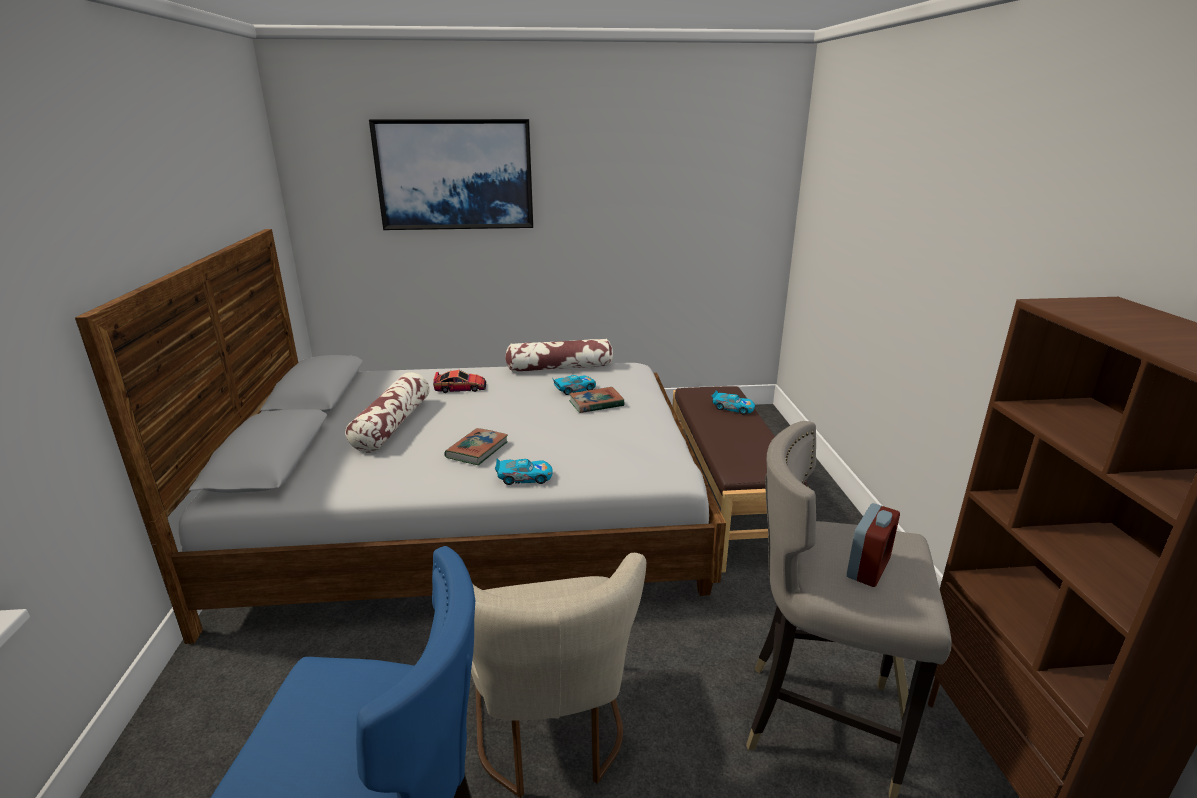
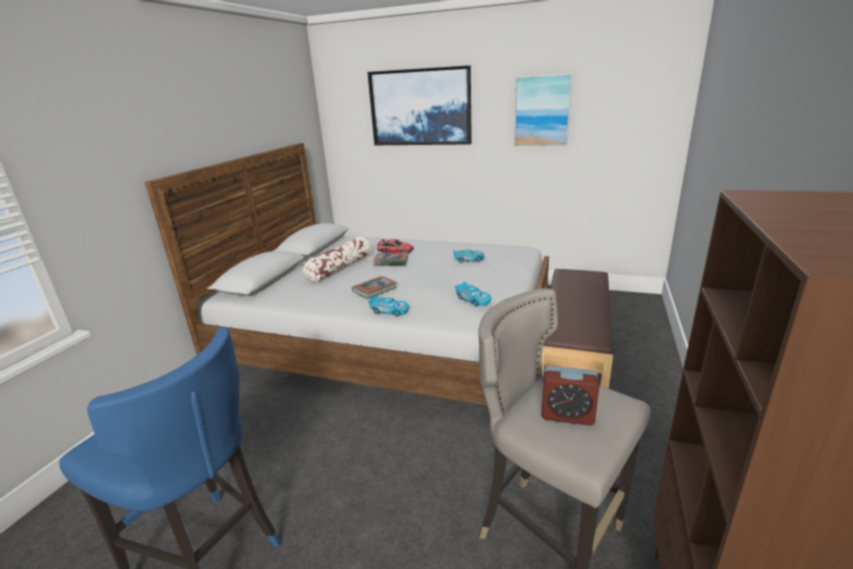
camera: 25 degrees right, 0 degrees up
(550, 733) = (355, 482): beige chair -> none
(559, 368) = (470, 245): pillow -> none
(596, 403) = (475, 270): book -> book (391, 261)
(627, 183) = (542, 110): none -> picture
(733, 408) = (589, 287): toy car -> toy car (473, 299)
(868, 568) = (567, 415): alarm clock -> alarm clock turned 45 degrees clockwise

